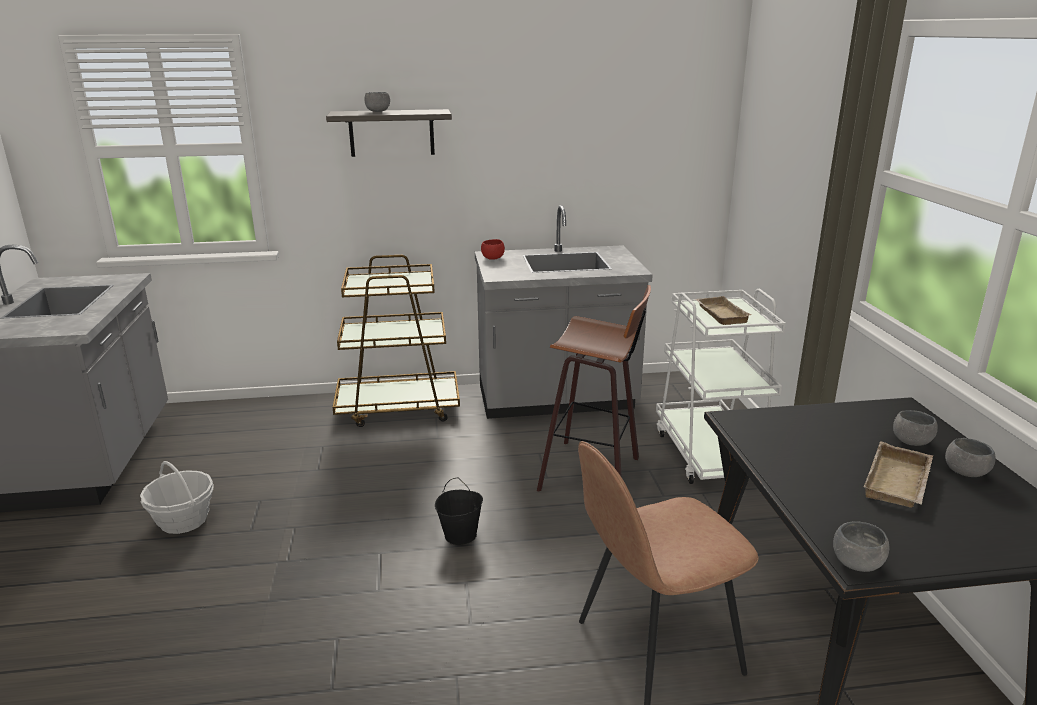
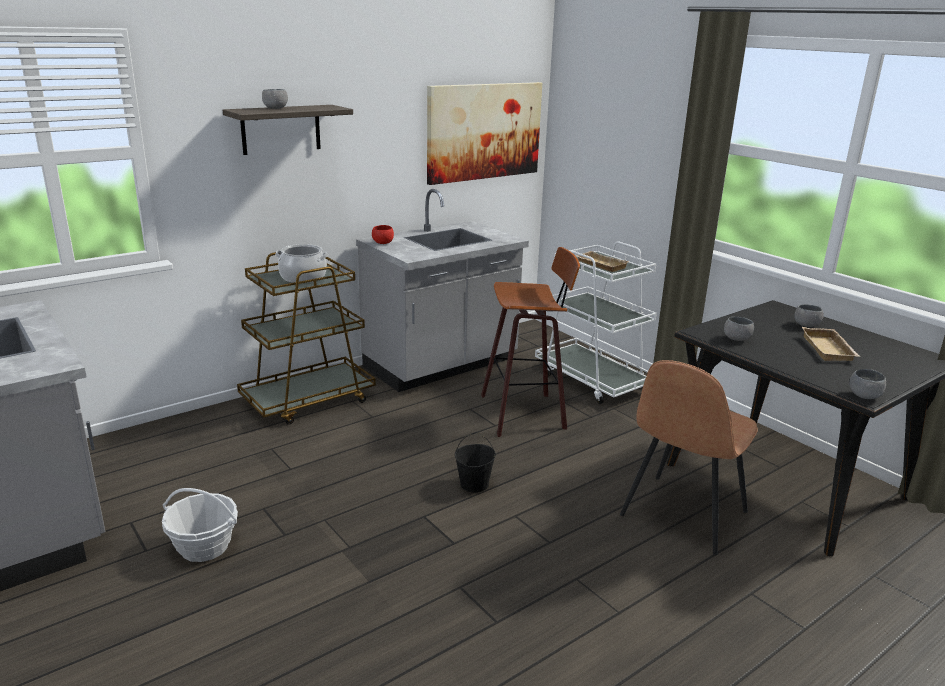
camera: 30 degrees left, 0 degrees up
(391, 283) = (303, 277): none -> cooking pot
(643, 145) = (484, 131): none -> picture
(966, 472) = (851, 336): grey bowl -> grey bowl (737, 339)

